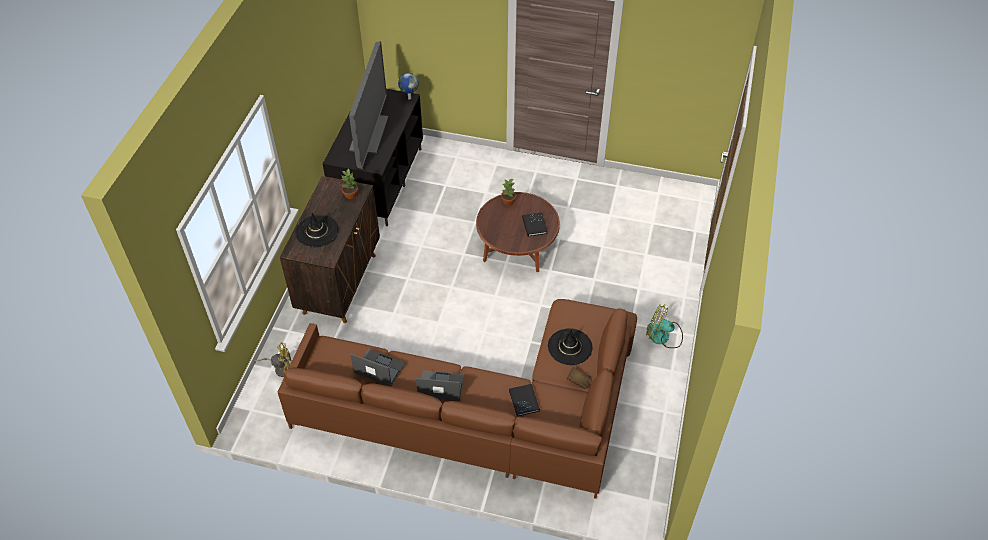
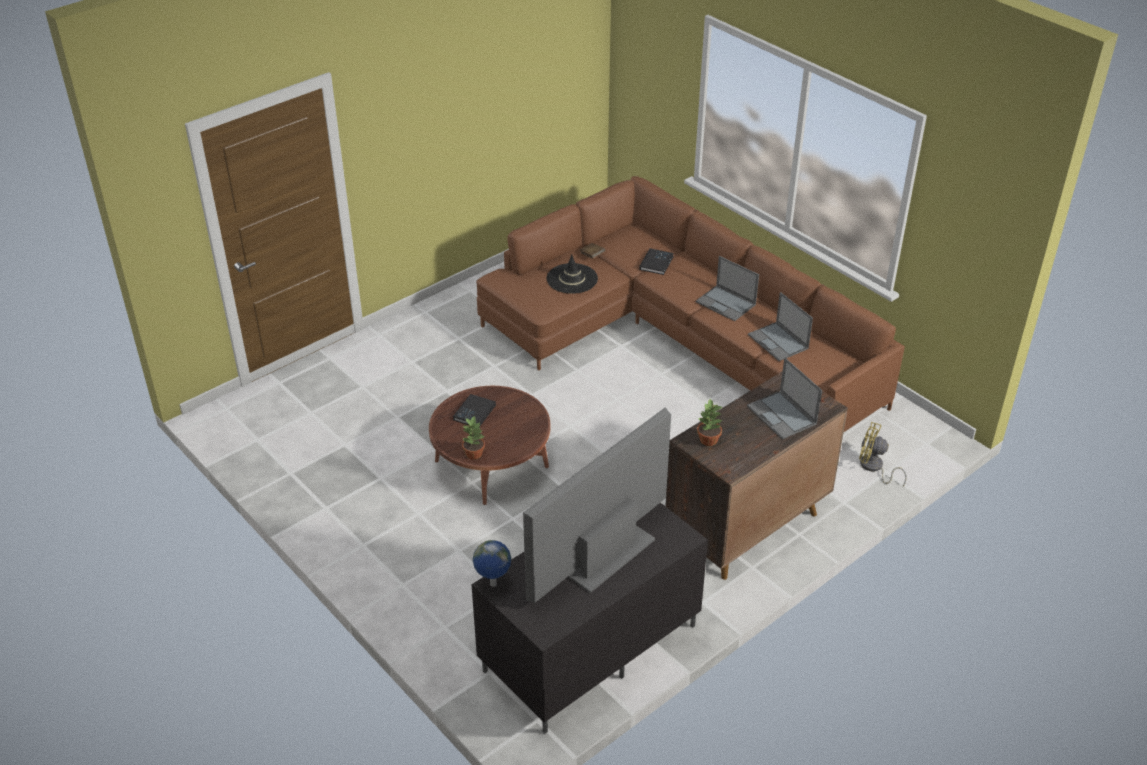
camera: 145 degrees left, 10 degrees down
(317, 231) = (782, 415): black hat -> laptop
(663, 336) = (442, 316): fan -> none

